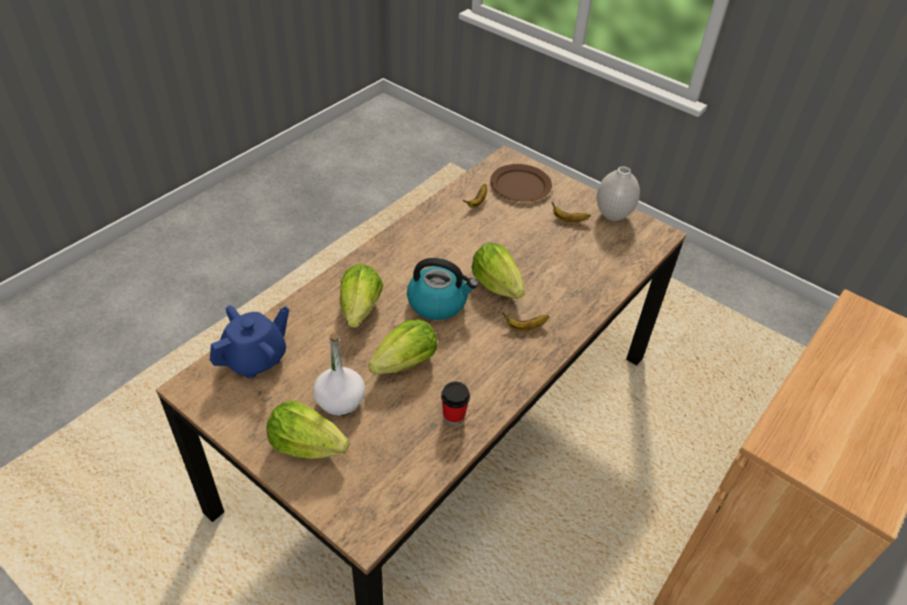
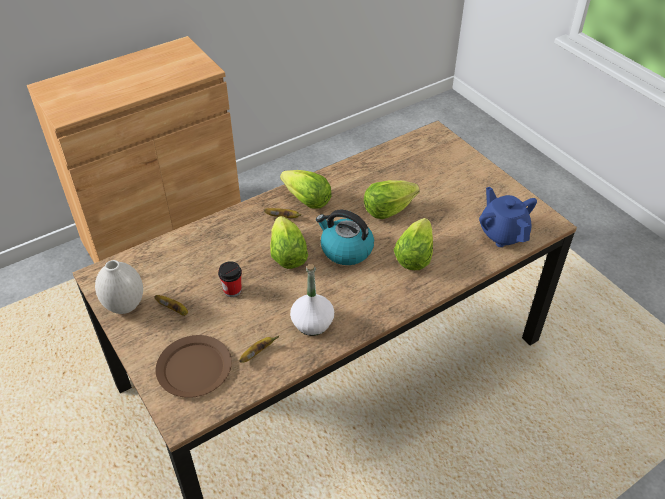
camera: 160 degrees left, 0 degrees up
(256, 359) = (502, 233): blue teapot -> blue teapot turned 90 degrees clockwise
(306, 445) = (466, 175): lettuce -> lettuce (307, 201)
(340, 401) = (440, 195): white bottle -> white bottle (312, 323)
(454, 415) = (365, 173): cup -> cup (232, 290)

